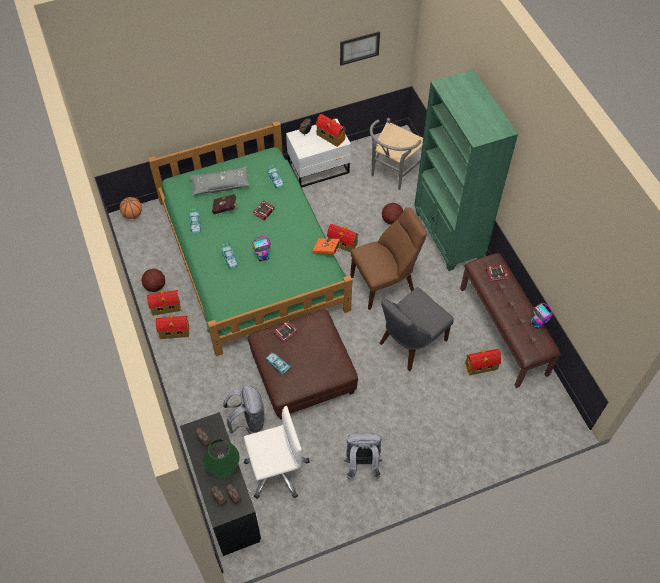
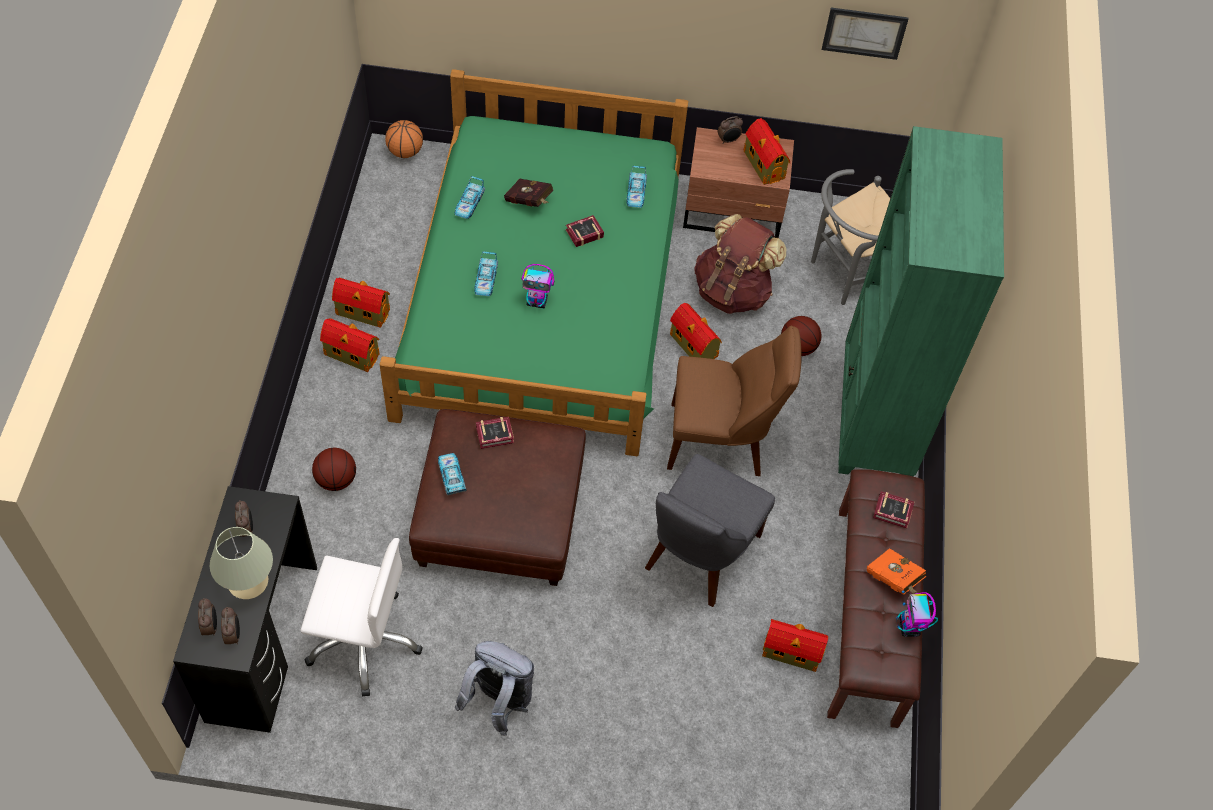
camera: 25 degrees right, 0 degrees up
(155, 286) = (368, 273): basketball -> basketball (336, 480)
(220, 185) = (546, 162): grey pillow -> none
(224, 468) = (248, 582): green table lamp -> beige table lamp
(248, 421) = (371, 542): grey backpack -> none
(319, 168) = (734, 212): white nightstand -> brown nightstand
(327, 251) = (643, 340): orange book -> orange book (894, 580)
(344, 207) = (733, 290): none -> brown backpack
(410, 343) = (699, 555): grey chair -> grey chair turned 45 degrees counterclockwise

